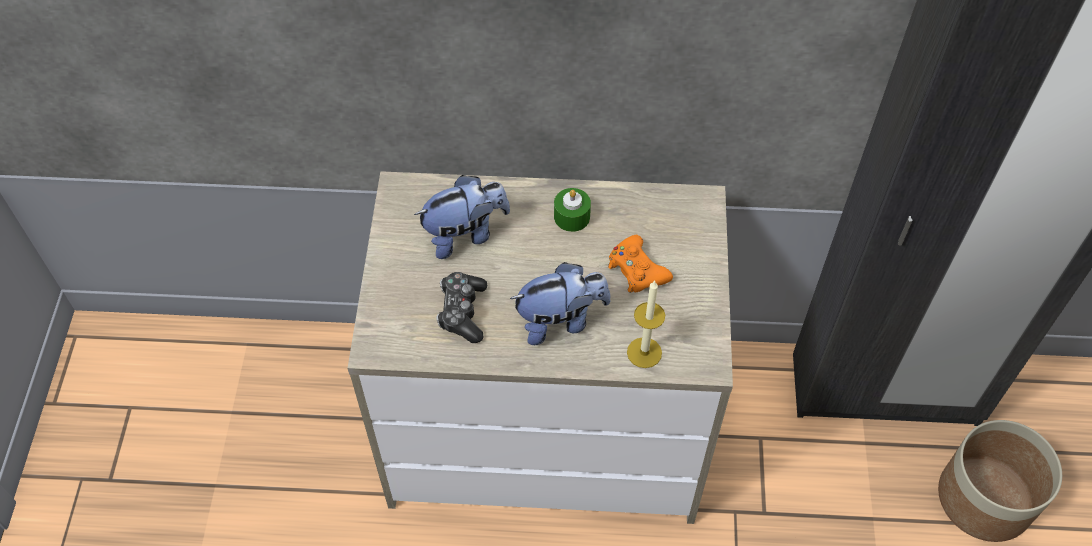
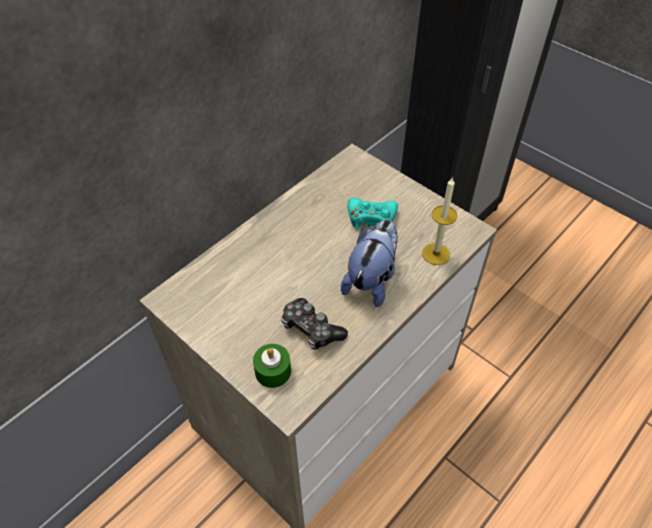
camera: 50 degrees left, 5 degrees down
(465, 234) = (249, 286): plush toy -> none
(572, 217) = (297, 222): green candle -> green candle (273, 371)
(637, 270) = (371, 218): orange game controller -> turquoise game controller
(984, 497) = (536, 235): planter -> none

